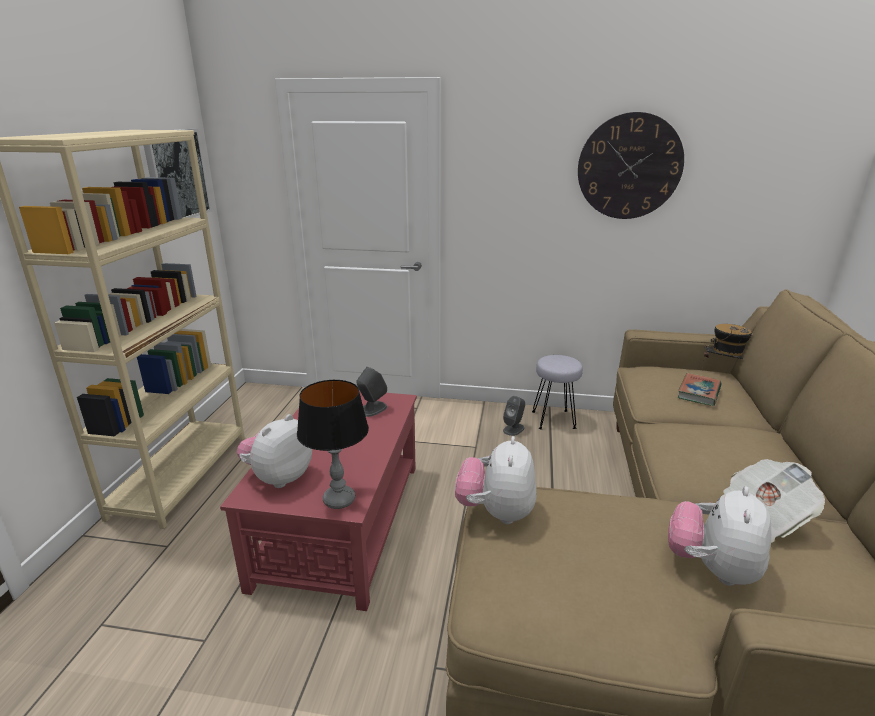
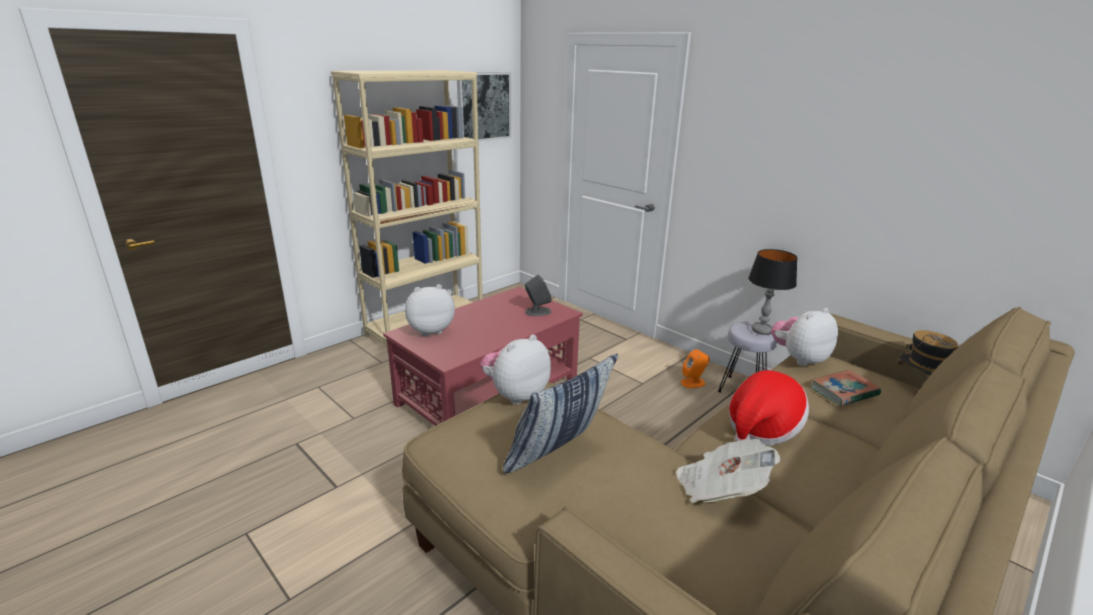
camera: 35 degrees right, 0 degrees up
(339, 500) = (447, 355): table lamp -> table lamp (761, 330)
(513, 429) = (693, 383): grey speaker -> orange speaker
(621, 560) = (557, 457): none -> pillow
(629, 167) = (864, 133): wall clock -> none
(699, 448) = (762, 428): none -> hat
(711, 568) = (619, 495): plush toy -> plush toy (799, 359)

